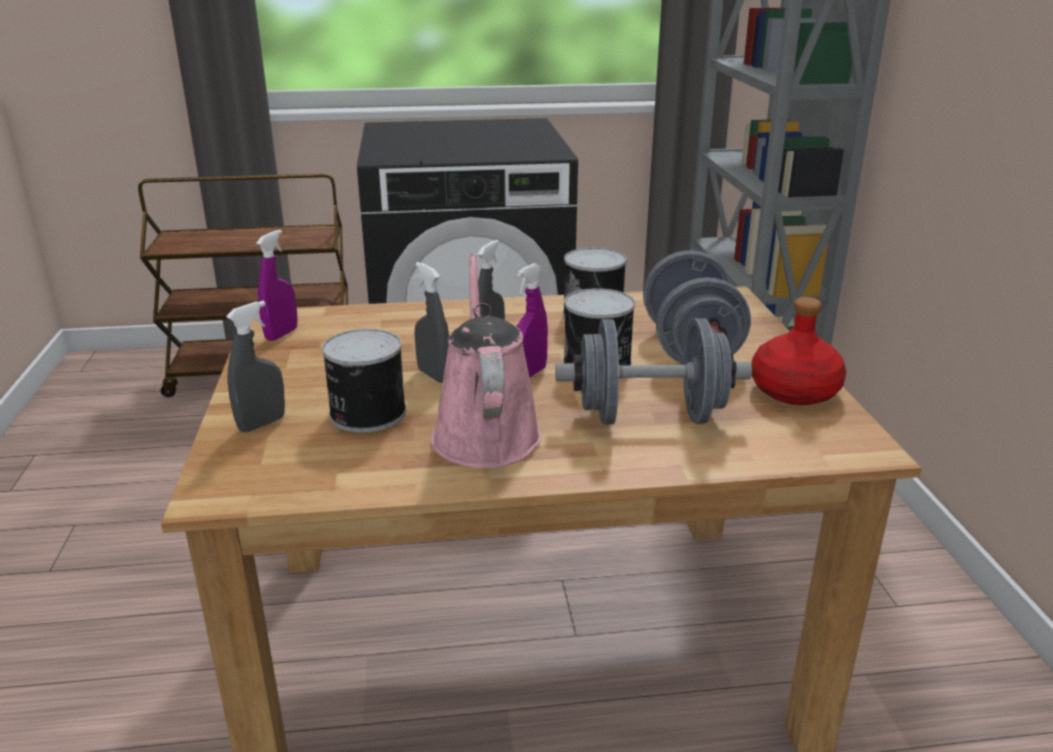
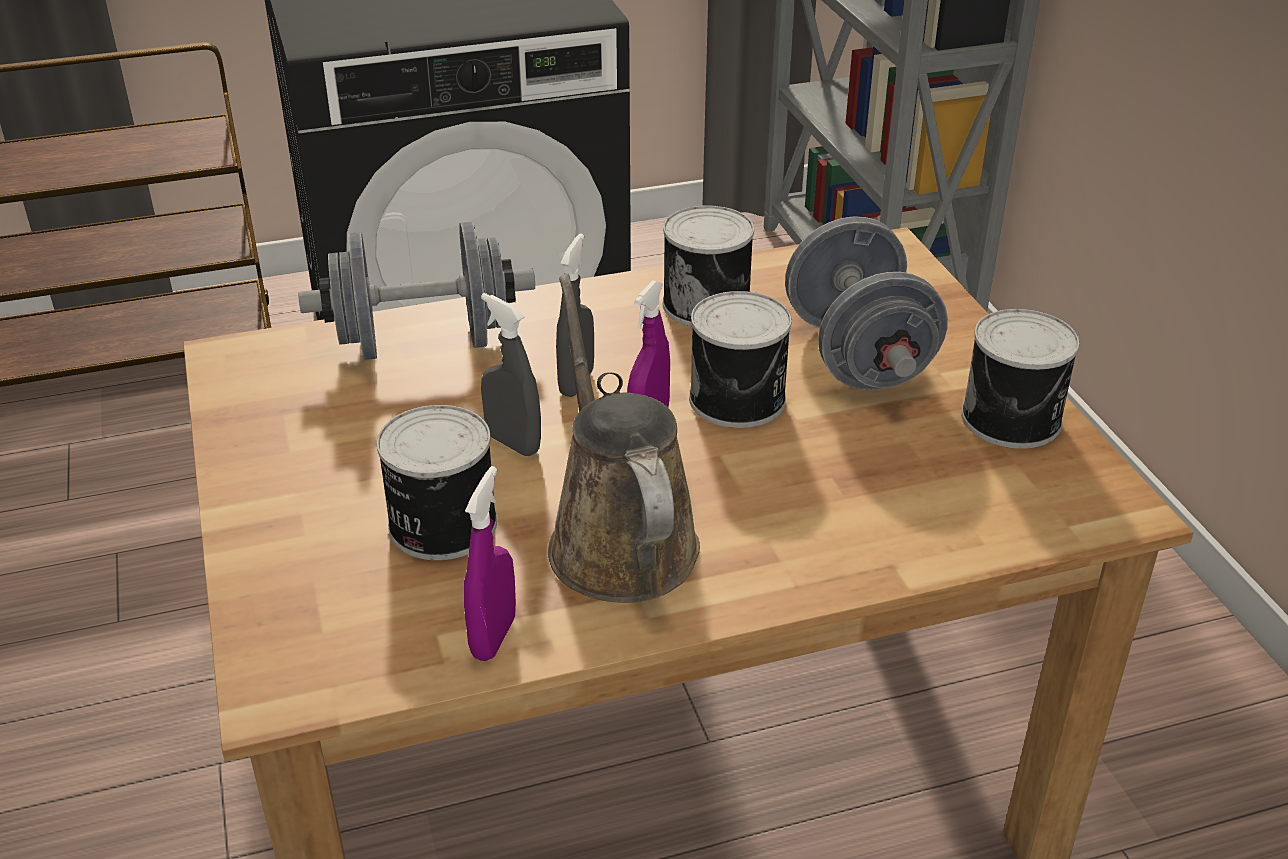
camera: 10 degrees left, 10 degrees up
(262, 424) = (296, 560): grey spray bottle -> none
(281, 334) = (258, 387): purple spray bottle -> purple spray bottle (493, 637)
(485, 432) = (618, 539): pink watering can -> brown watering can
(649, 417) = (833, 486): grey dumbbell -> grey dumbbell (424, 343)
(795, 391) = (1014, 419): red bottle -> can

